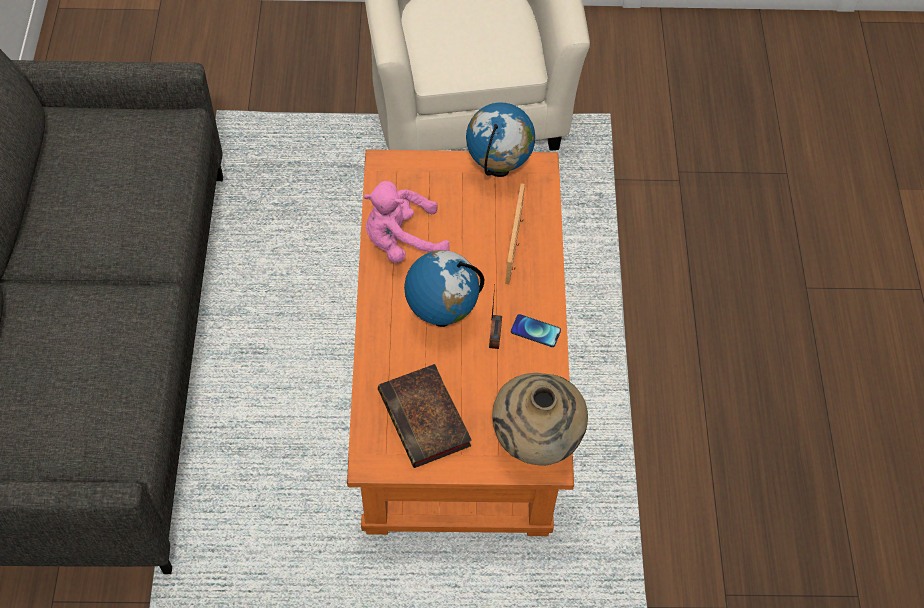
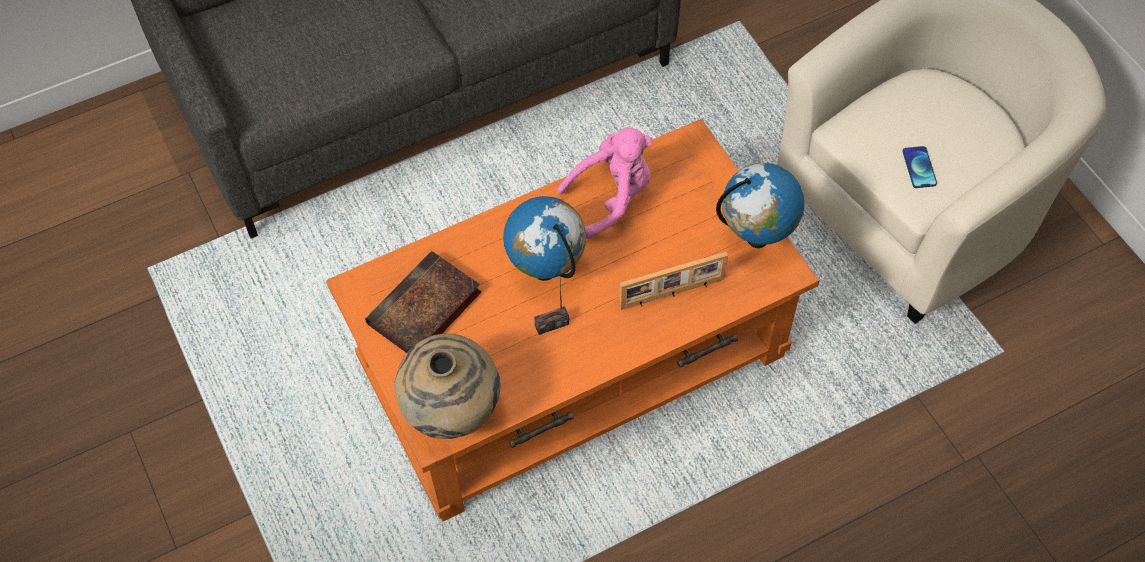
camera: 65 degrees right, 0 degrees up
(402, 241) = (611, 198): pink plush toy -> pink plush toy turned 105 degrees clockwise
(535, 331) = (579, 357): phone -> phone (919, 168)

